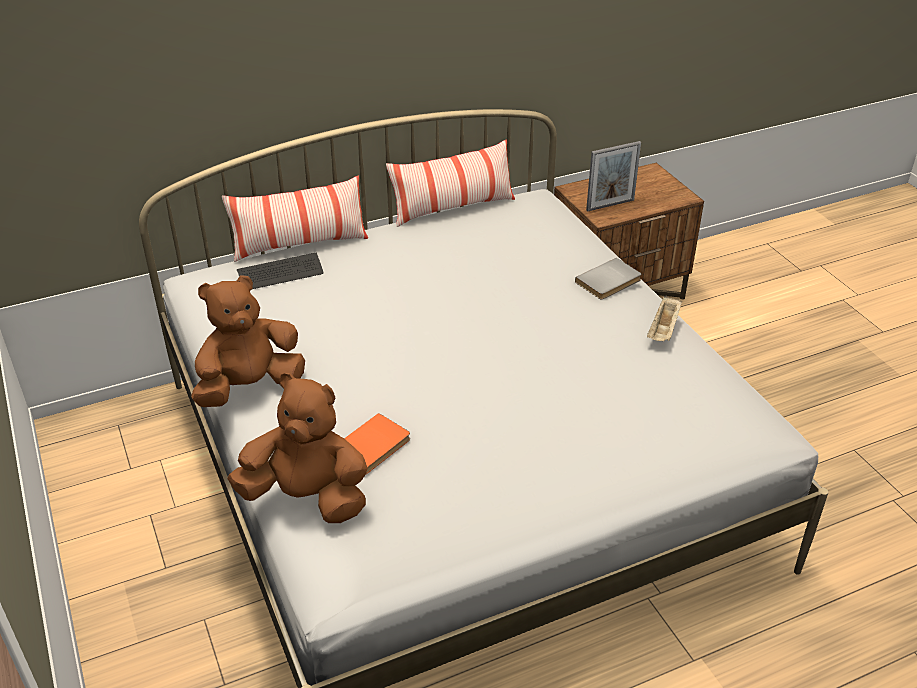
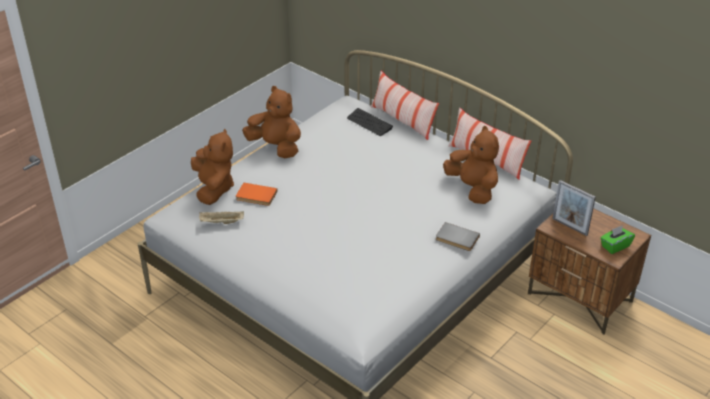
camera: 65 degrees right, 0 degrees up
(511, 236) = (472, 189): none -> brown plush toy
(663, 189) = (615, 246): none -> green tissue box
(663, 330) = (424, 271): beige tray -> beige tray (221, 222)

